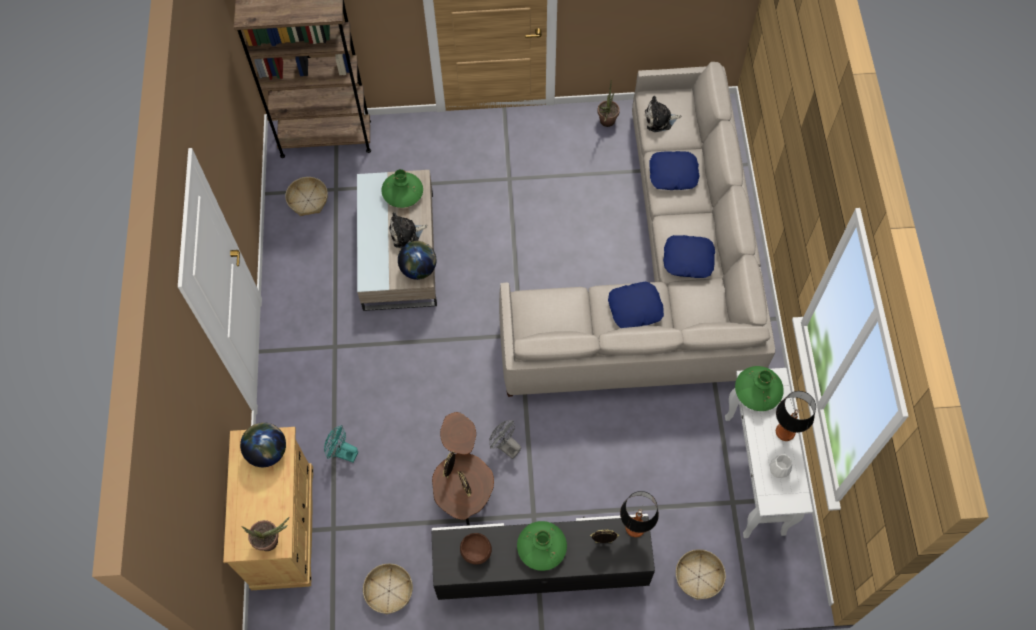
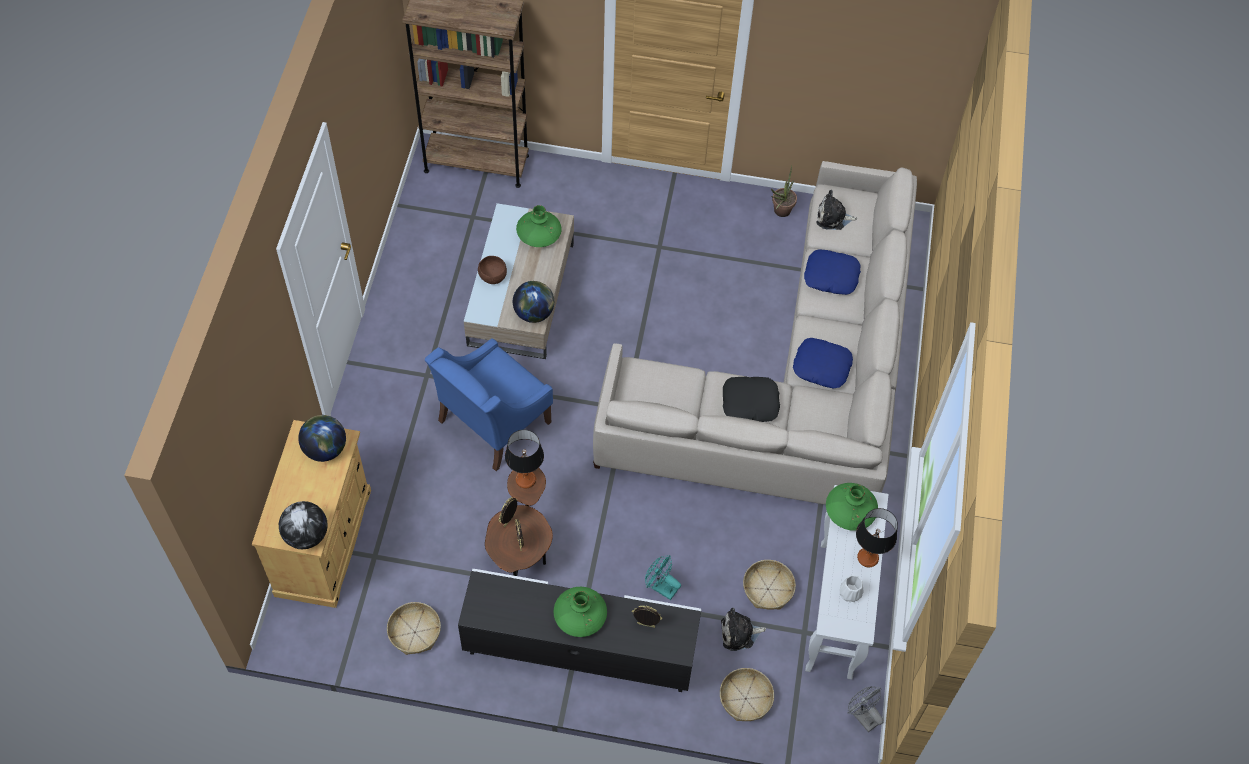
camera: 10 degrees right, 5 degrees down
(273, 541) = (306, 536): potted plant -> globe
(308, 200) = (440, 221): basket -> basket (768, 589)
(343, 453) = (405, 484): turquoise fan -> turquoise fan (660, 587)
(406, 234) = (531, 274): plush toy -> plush toy (739, 633)
(406, 376) = (493, 422): none -> blue armchair
(476, 552) = (511, 603): brown bowl -> brown bowl (492, 277)
(505, 447) = (577, 518): grey fan -> grey fan (862, 716)
(635, 308) = (750, 403): blue pillow -> black pillow
(635, 527) = (684, 619): table lamp -> table lamp (526, 479)

